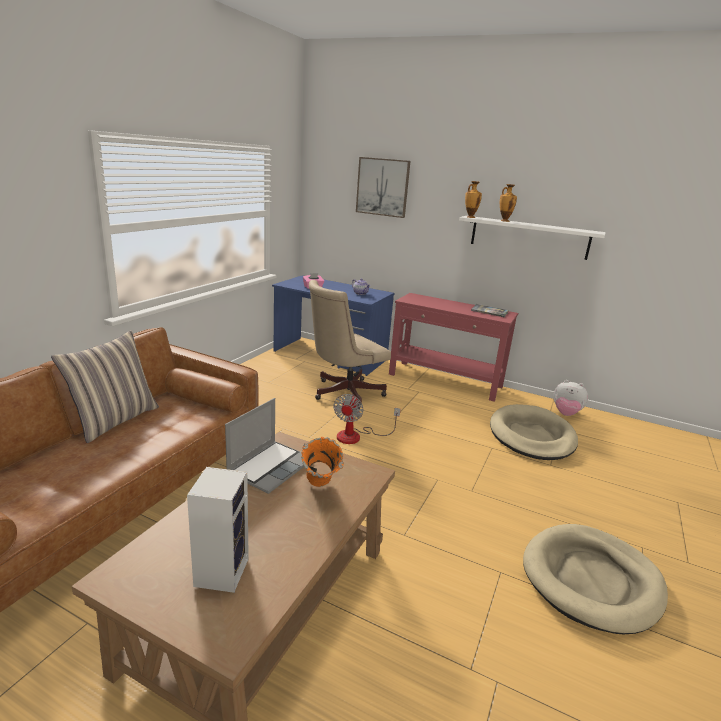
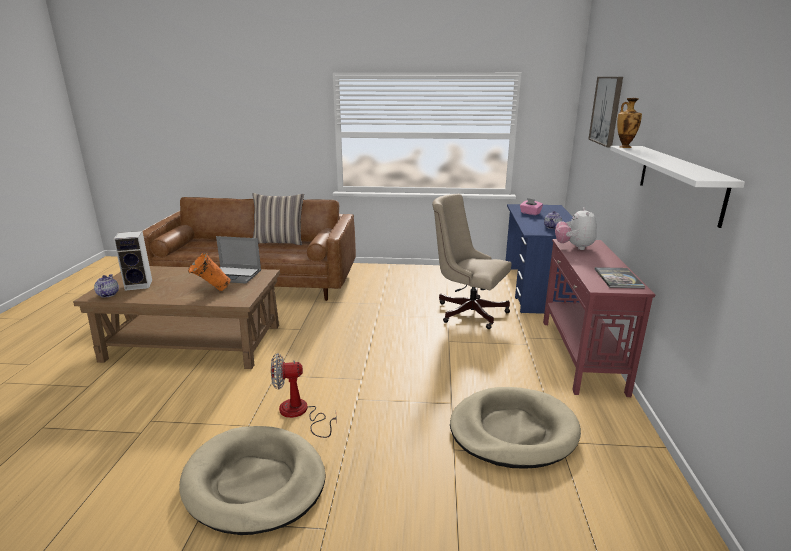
camera: 70 degrees right, 0 degrees up
(237, 618) = (108, 294): none -> teapot
(356, 436) = (398, 331): fan -> fan (300, 413)
(504, 221) = (649, 153): vase -> none
(565, 414) = (625, 461): plush toy -> plush toy (574, 247)

